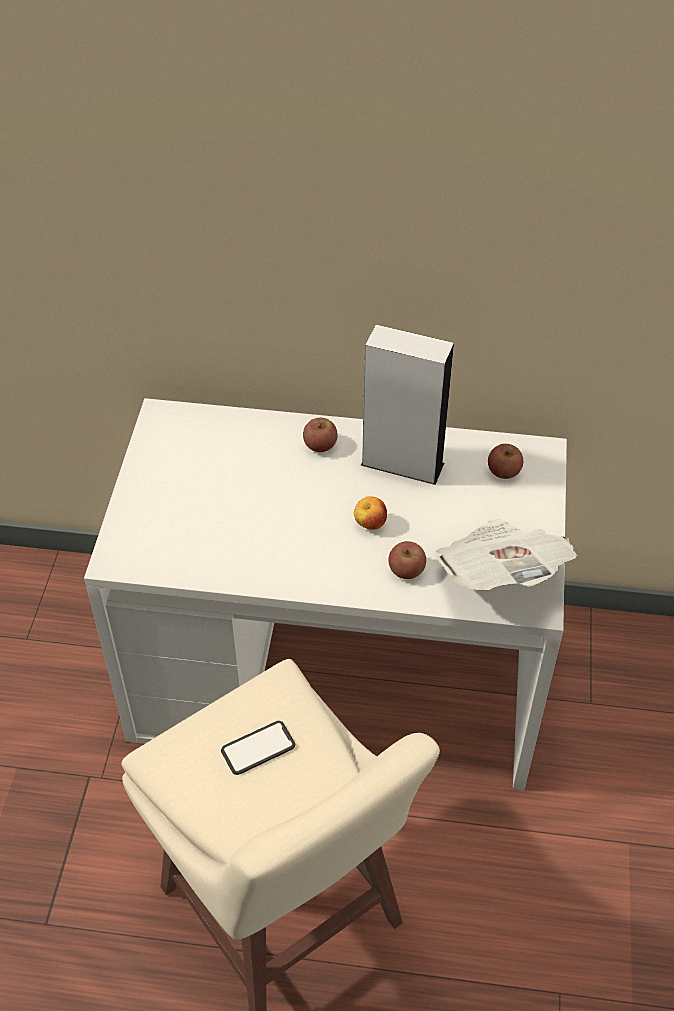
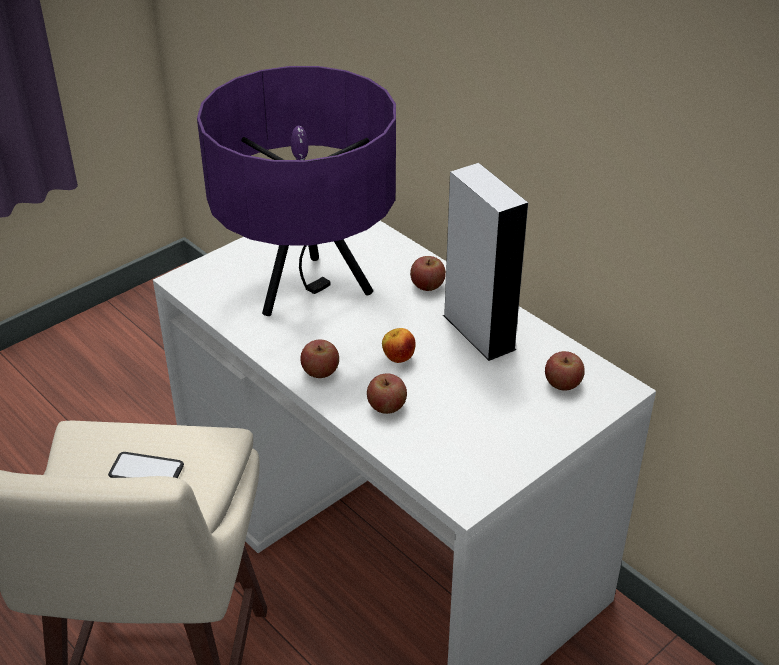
camera: 40 degrees right, 10 degrees down
(234, 509) = (307, 293): none -> purple table lamp
(325, 573) = (320, 371): none -> apple
(500, 575) = (461, 456): newspaper -> none

